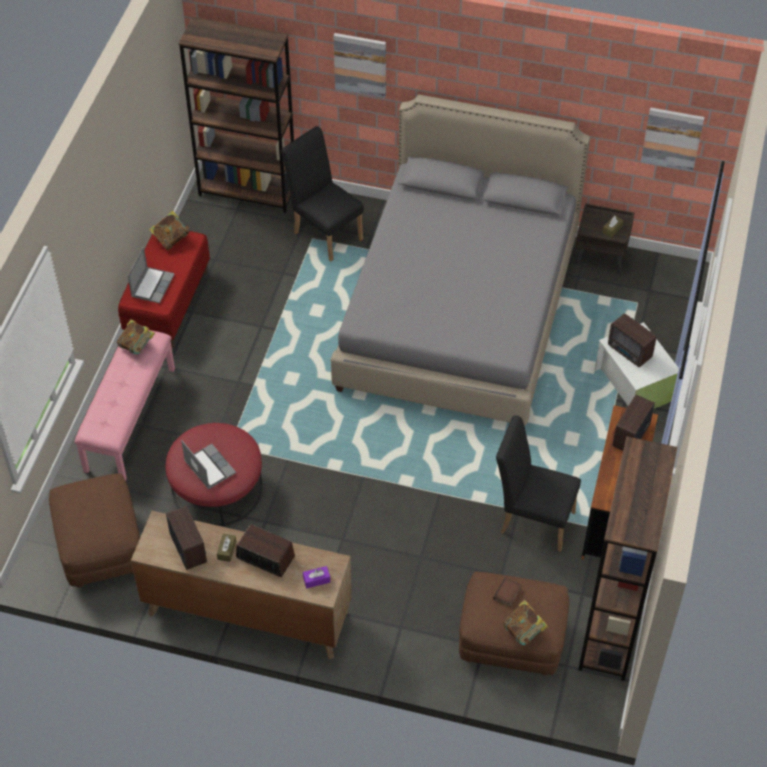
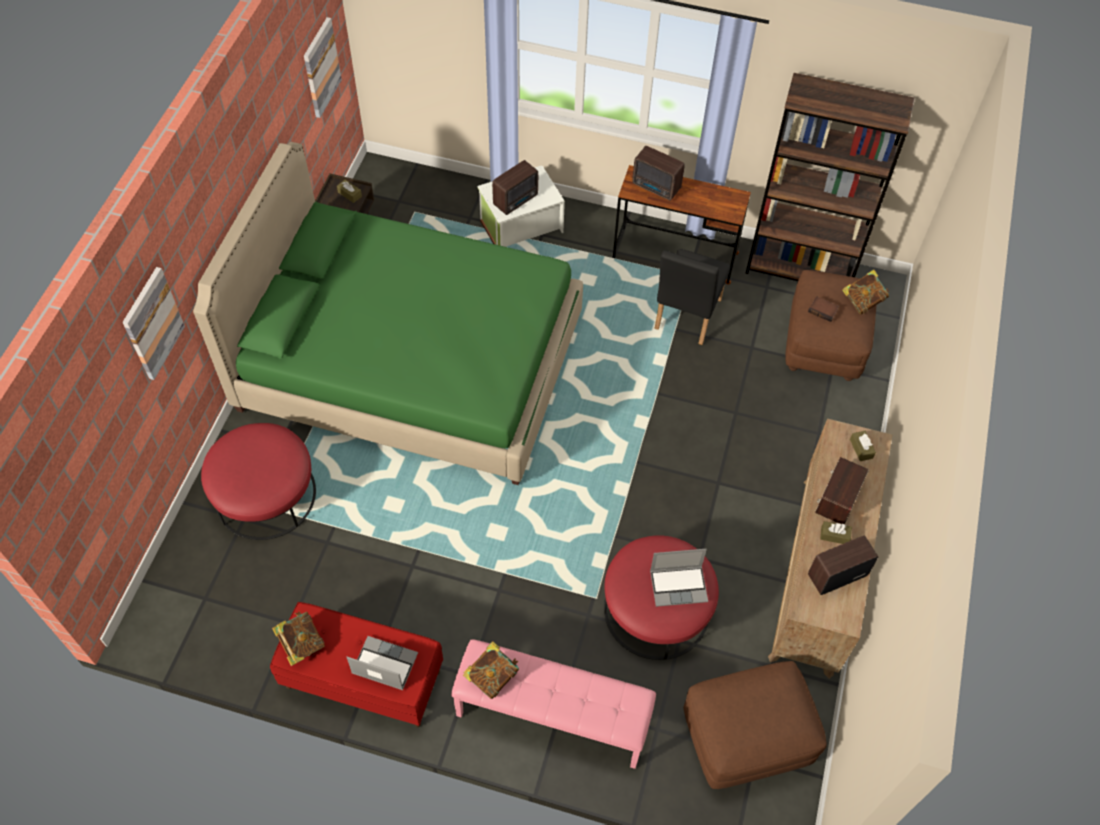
camera: 90 degrees left, 5 degrees up
(209, 467) = (679, 585): laptop -> laptop turned 150 degrees counterclockwise
(248, 191) = (173, 585): brown bookcase -> none
(316, 580) = (861, 448): purple tissue box -> brown tissue box
(325, 232) = (265, 495): black chair -> red ottoman
(459, 312) = (411, 364): grey bed -> green bed

